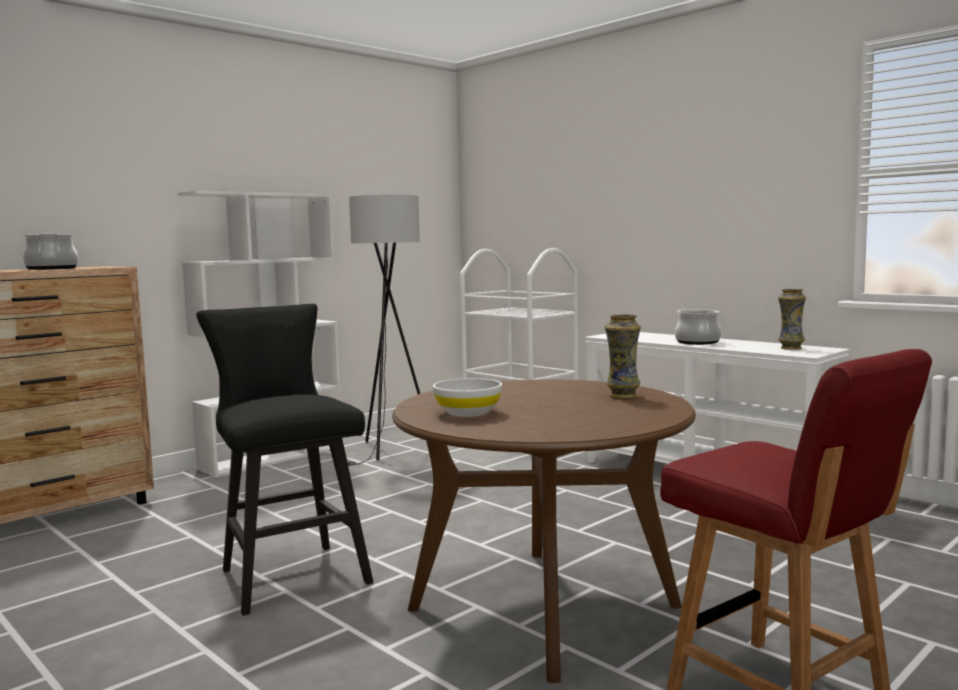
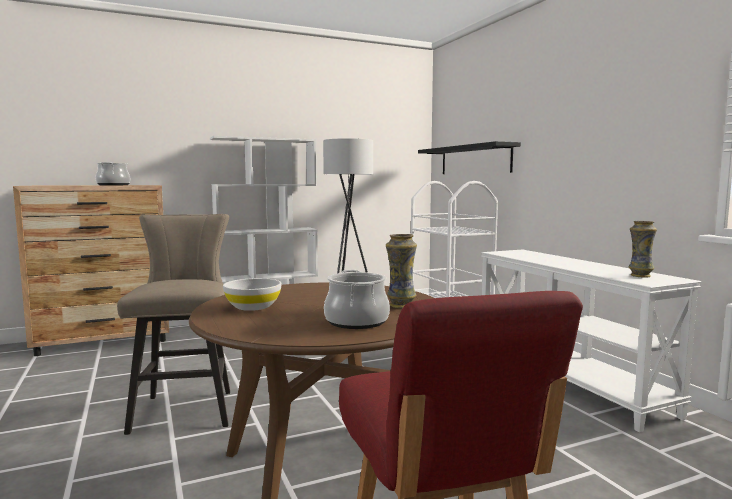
camera: 20 degrees right, 0 degrees up
(289, 573) = (186, 408): black stool -> beige stool
(534, 220) = (474, 160): none -> black shelf
(697, 342) = (564, 263): cooking pot -> cooking pot (357, 321)

